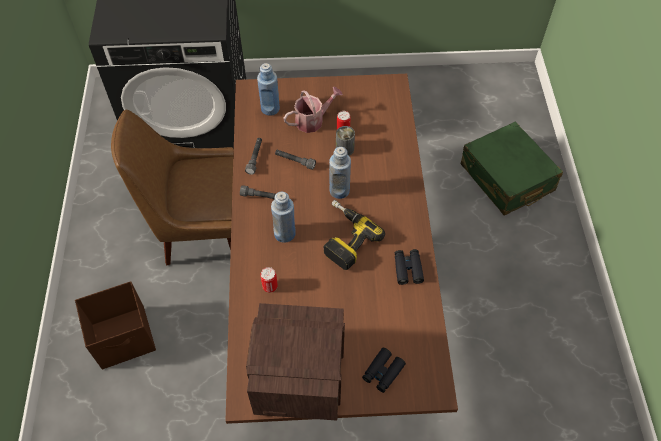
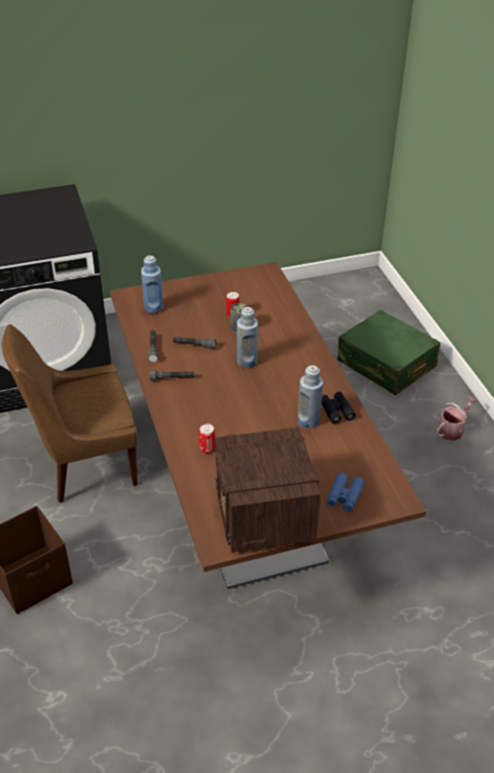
camera: 15 degrees left, 15 degrees down
(284, 233) = (206, 404): blue bottle -> blue bottle (308, 420)
(313, 120) = (199, 311): watering can -> watering can (452, 429)
(343, 237) = (265, 397): power drill -> none
(383, 372) = (344, 496): black binoculars -> blue binoculars

